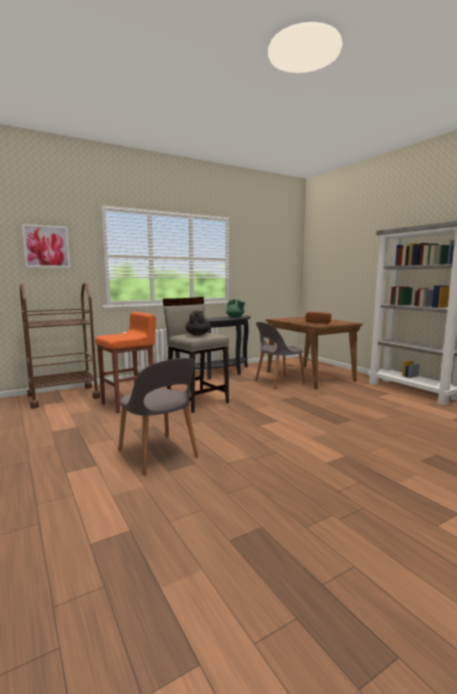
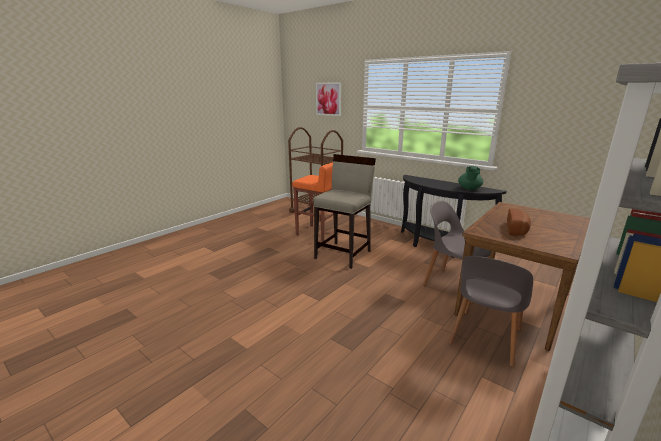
camera: 70 degrees right, 10 degrees up
(158, 454) = (231, 264): grey chair -> grey chair (485, 338)
(198, 334) = (336, 194): black teapot -> none

